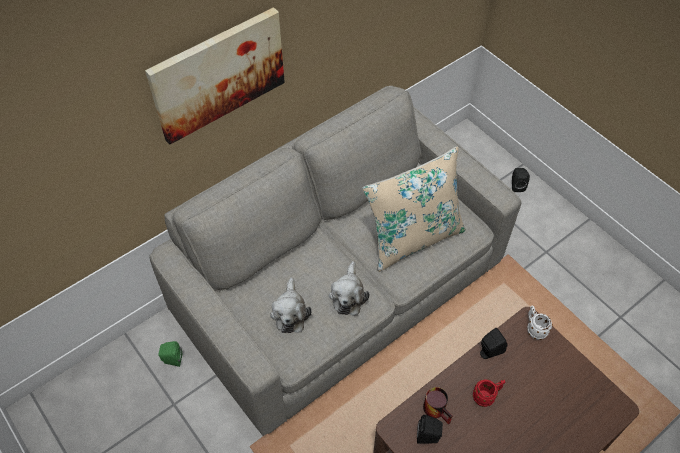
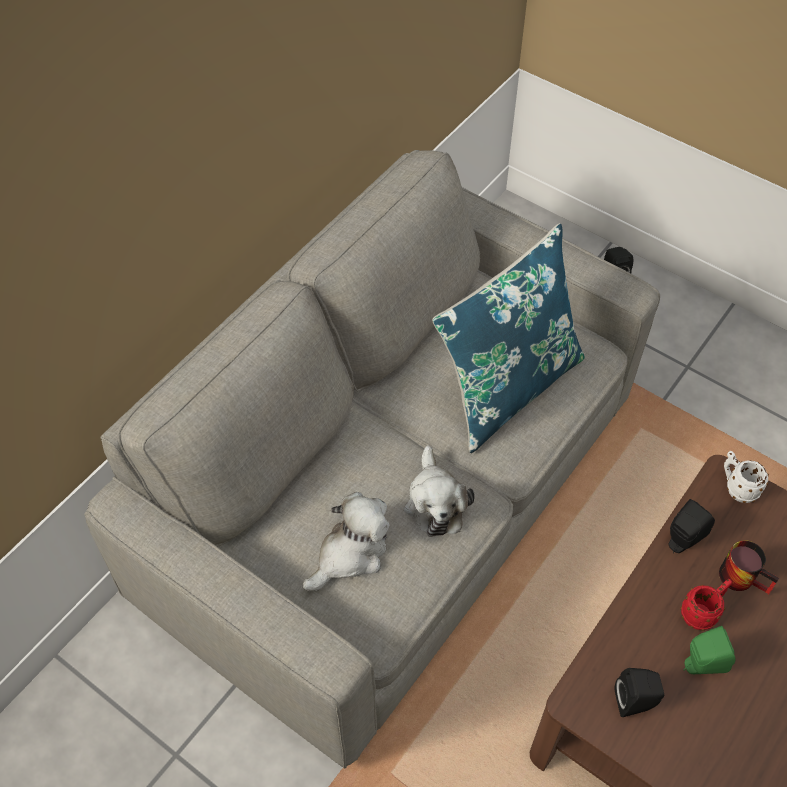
camera: 15 degrees left, 0 degrees up
(171, 360) = (150, 681): green speaker -> green speaker (700, 664)
(218, 74) = (159, 172): picture -> none
(290, 312) = (350, 553): plush toy -> plush toy turned 120 degrees counterclockwise
(413, 237) = (507, 387): beige pillow -> blue pillow
(438, 409) = (635, 653): mug -> mug (743, 576)

